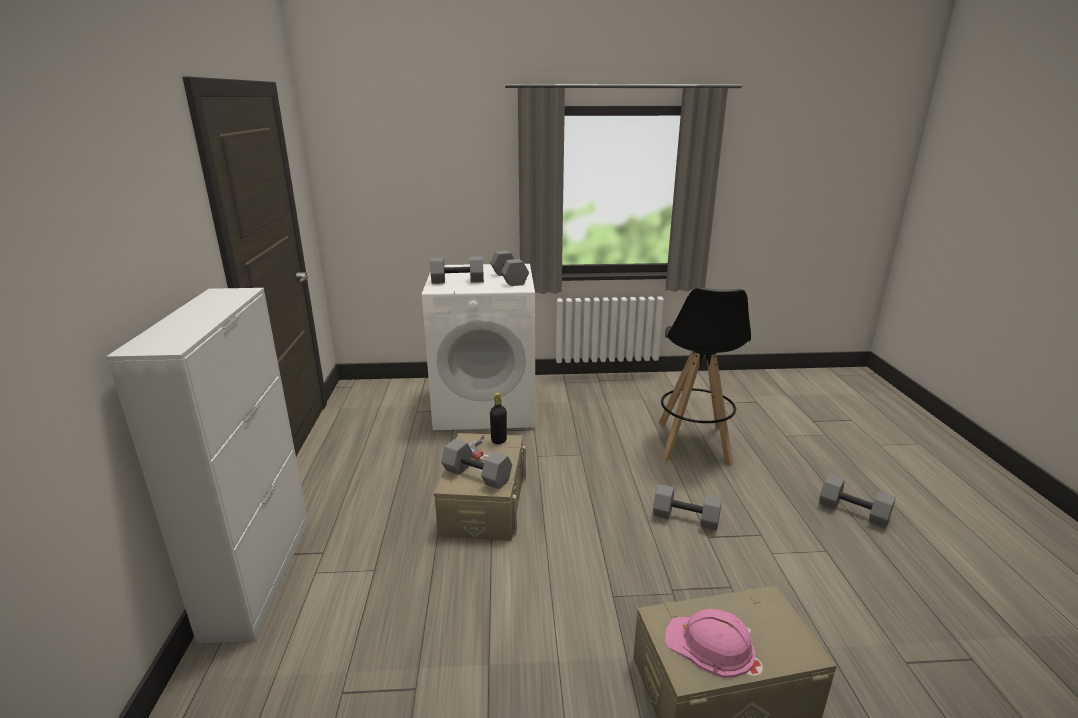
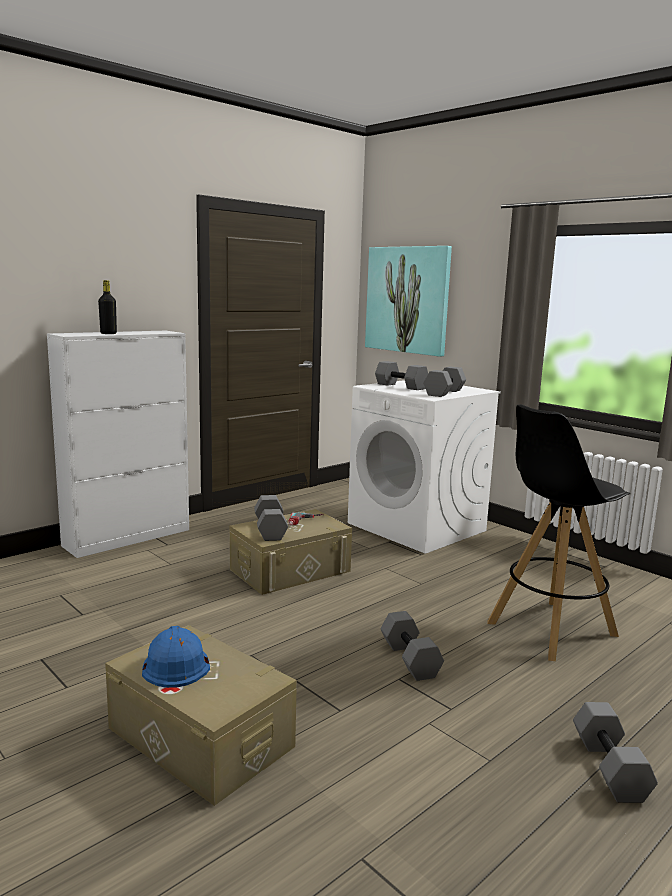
camera: 50 degrees right, 10 degrees down
(387, 182) = (408, 300): none -> picture
(499, 440) = (328, 522): black bottle -> black bottle (108, 333)
(710, 645) = (175, 663): pink hard hat -> blue hard hat

